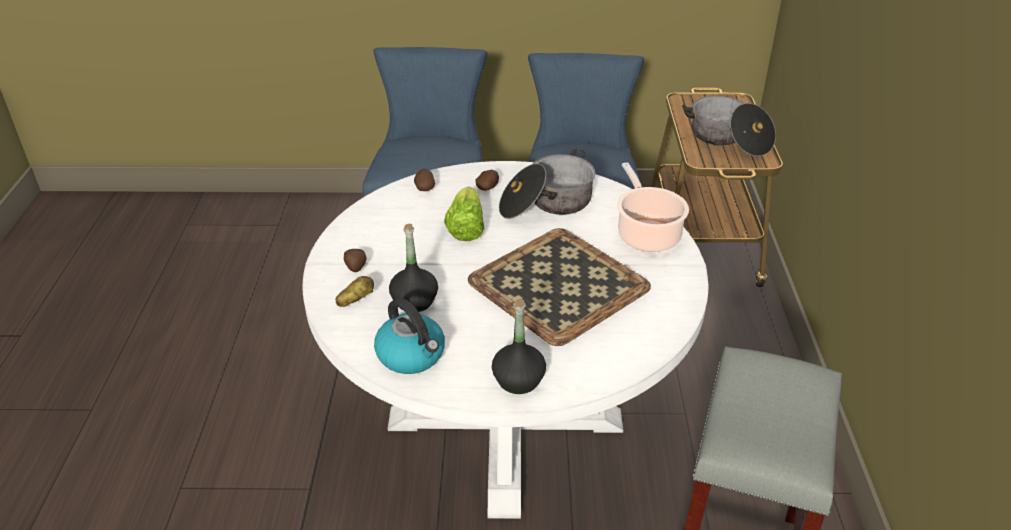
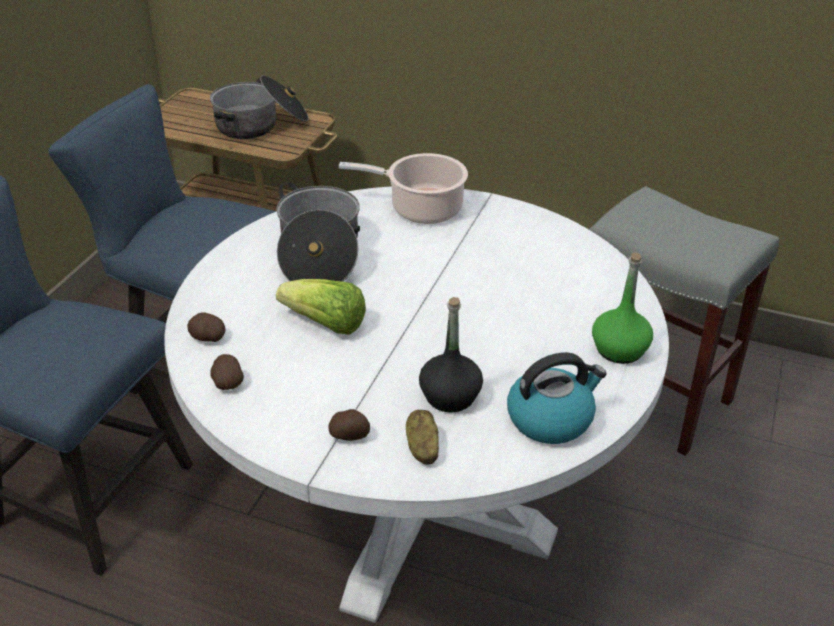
camera: 70 degrees left, 0 degrees up
(488, 188) = (251, 288): potato -> potato (227, 382)
(518, 380) = (619, 350): black bottle -> green bottle
(558, 283) = (473, 284): tray -> none

